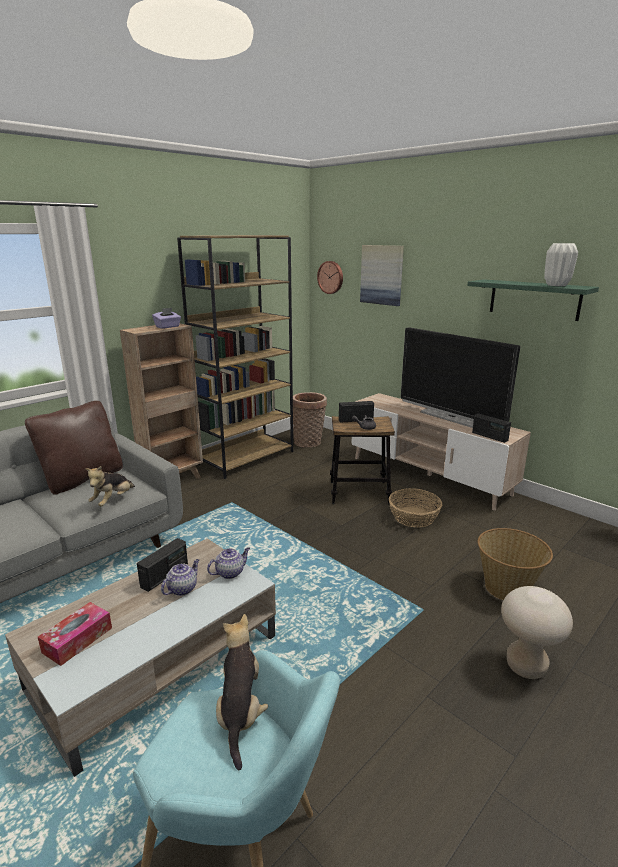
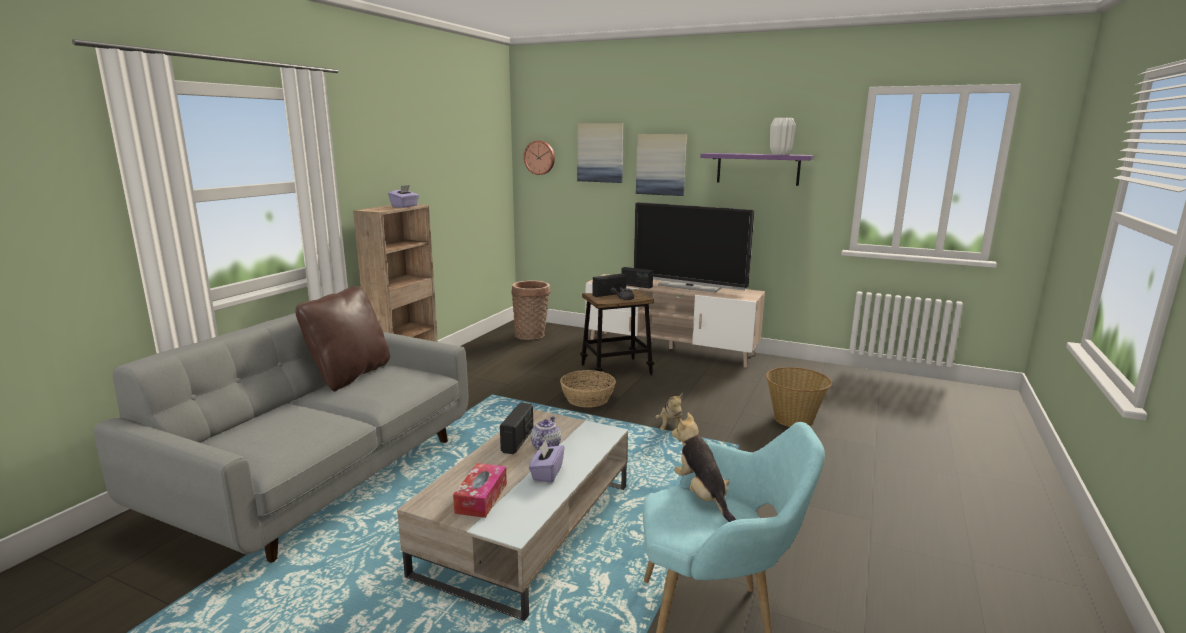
camera: 20 degrees left, 5 degrees down
(113, 500) = (411, 387): plush toy -> plush toy (670, 428)
(156, 623) = (547, 473): none -> purple tissue box
(230, 572) = (579, 428): teapot -> none
(246, 457) = (474, 355): brown bookcase -> none
(414, 517) = (681, 382): basket -> basket (588, 398)
(436, 289) = (661, 164): none -> picture
(489, 436) = (735, 297): radio -> radio (636, 286)
(525, 666) = (842, 466): beige stool -> none
(534, 299) = (758, 169): green shelf -> purple shelf

